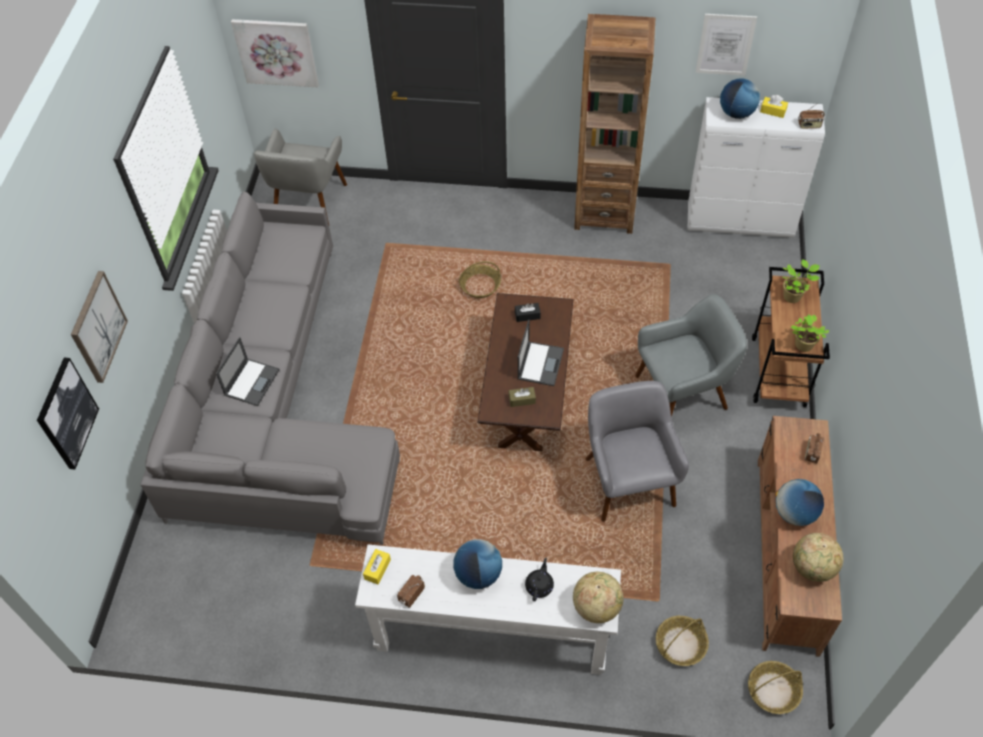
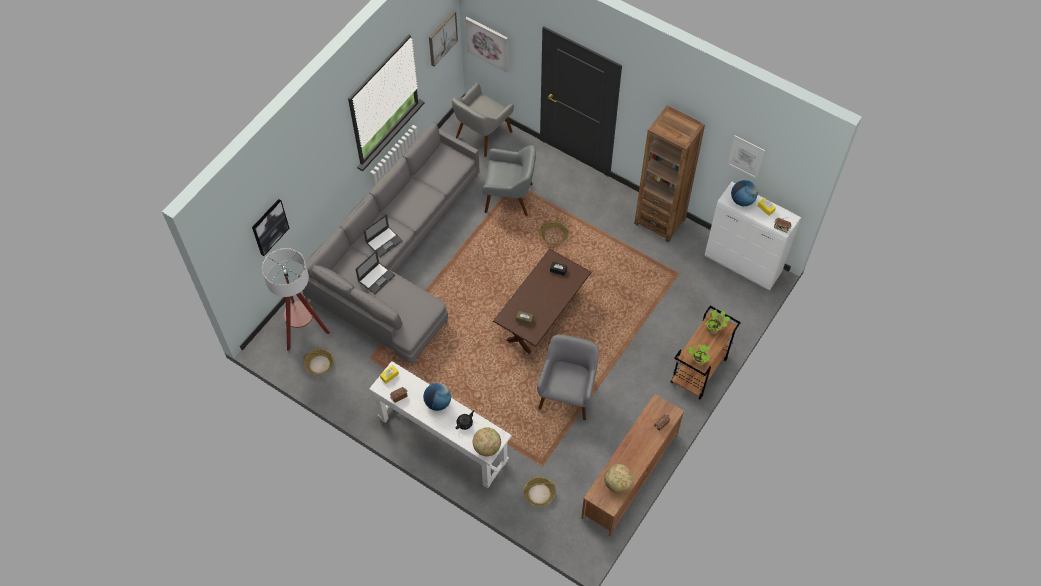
camera: 25 degrees right, 5 degrees up
(97, 327) = (305, 185): picture -> picture (442, 38)
(185, 572) = (304, 331): none -> floor lamp
(540, 363) = (548, 302): laptop -> laptop (376, 278)
(682, 393) = (632, 357): grey armchair -> grey armchair (509, 197)
(773, 691) = (572, 540): basket -> basket (319, 364)
(794, 513) = (628, 451): globe -> none

